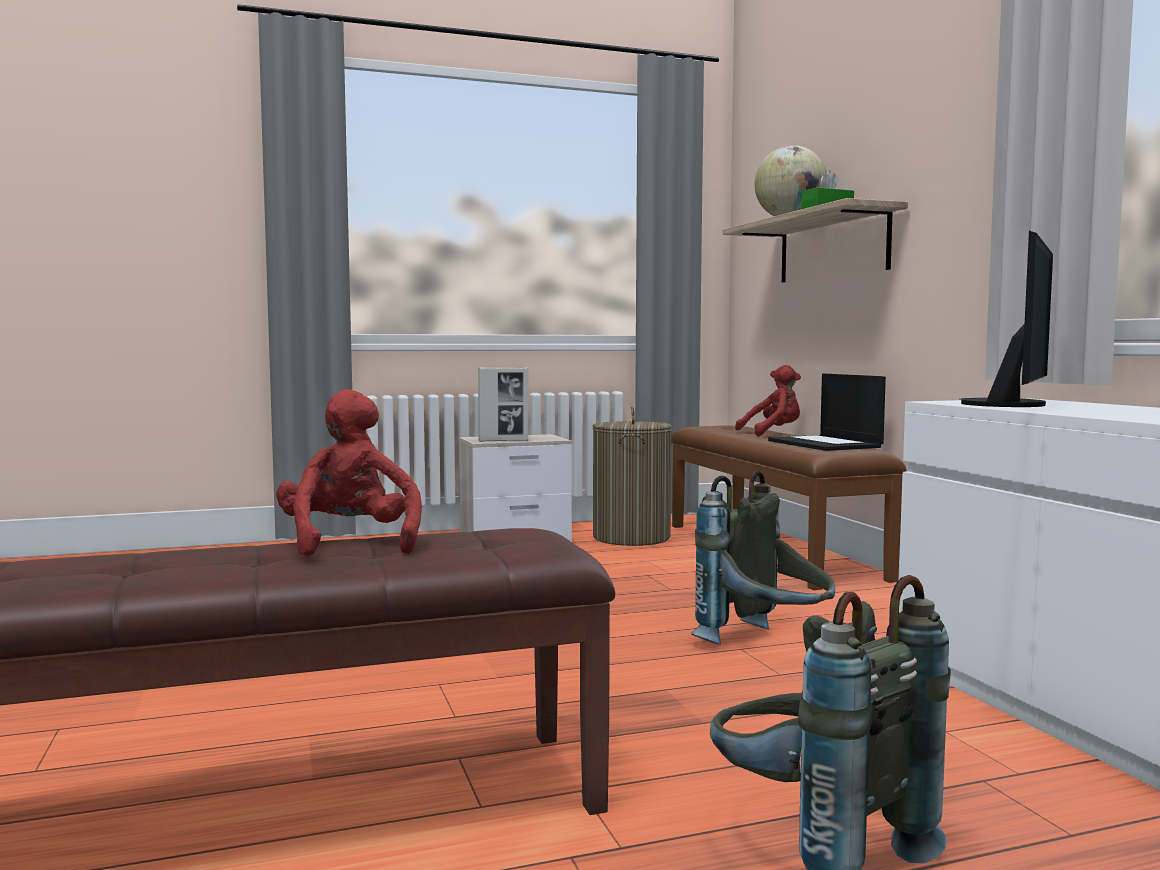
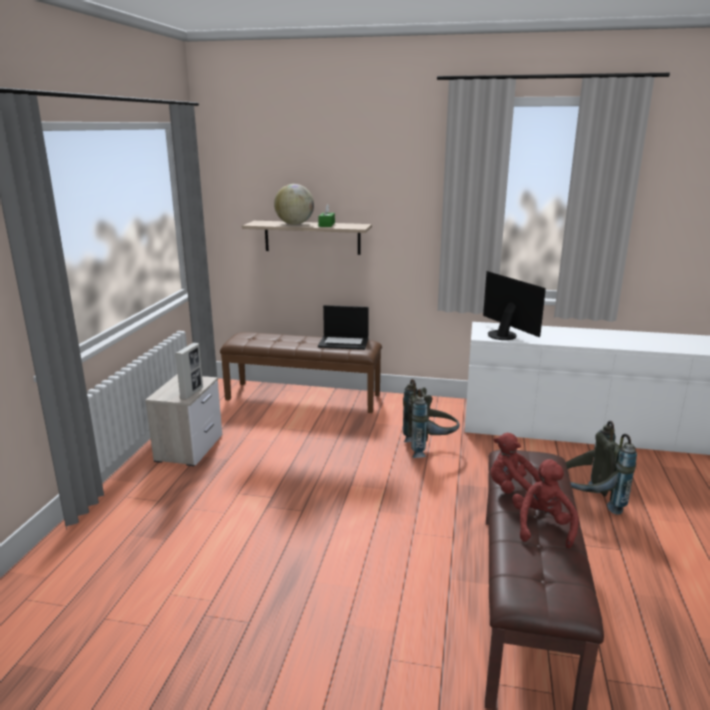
camera: 60 degrees left, 15 degrees up
(631, 537) = (232, 417): laundry basket -> none
(773, 433) = (289, 337): red plush toy -> red plush toy (542, 526)

